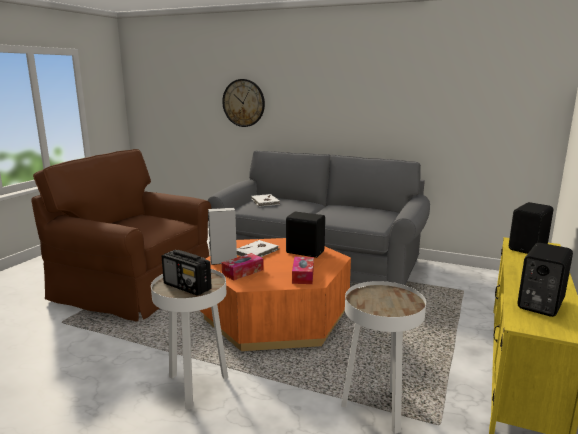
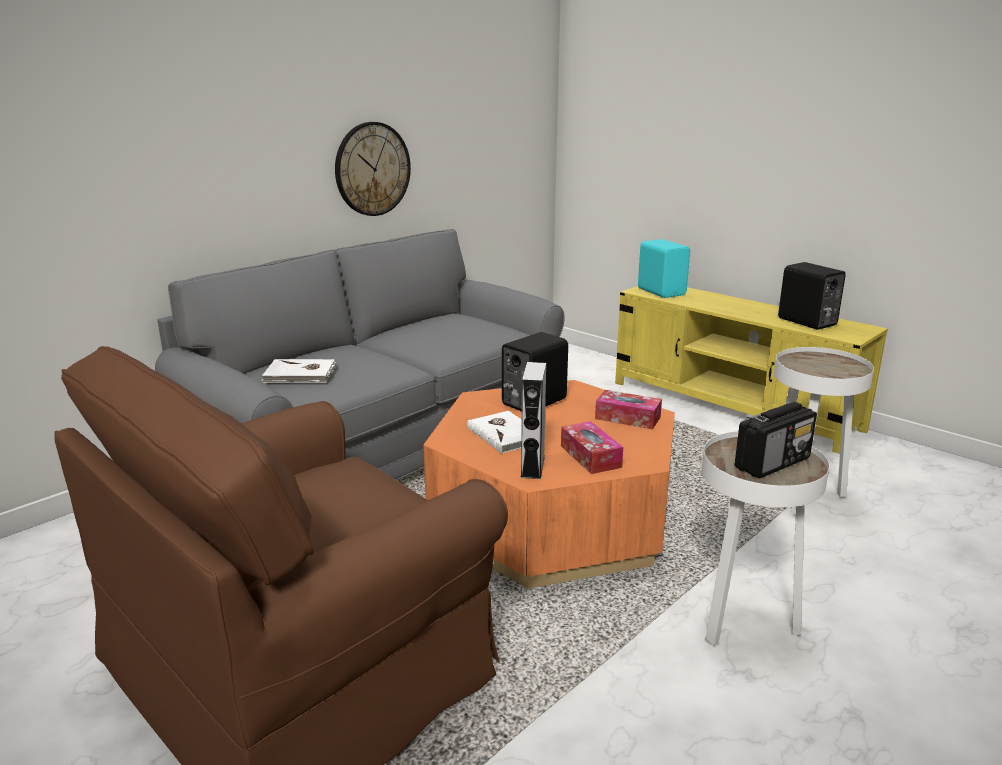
camera: 70 degrees left, 5 degrees up
(243, 103) = (90, 174): wall clock -> wall clock (372, 169)
(529, 248) = (662, 291): black speaker -> turquoise speaker

